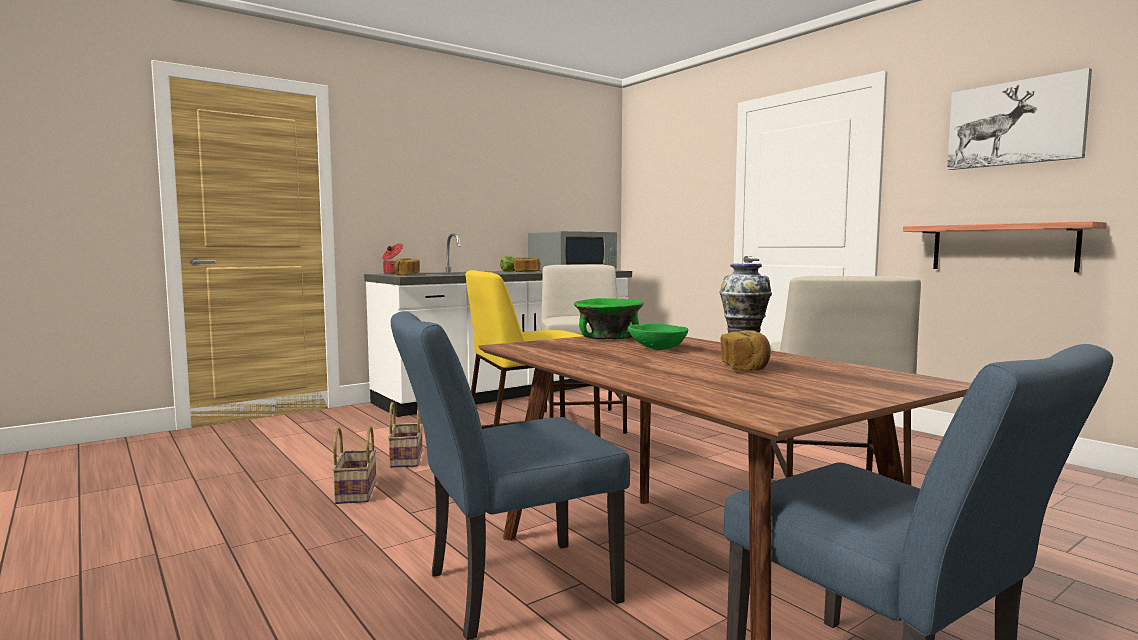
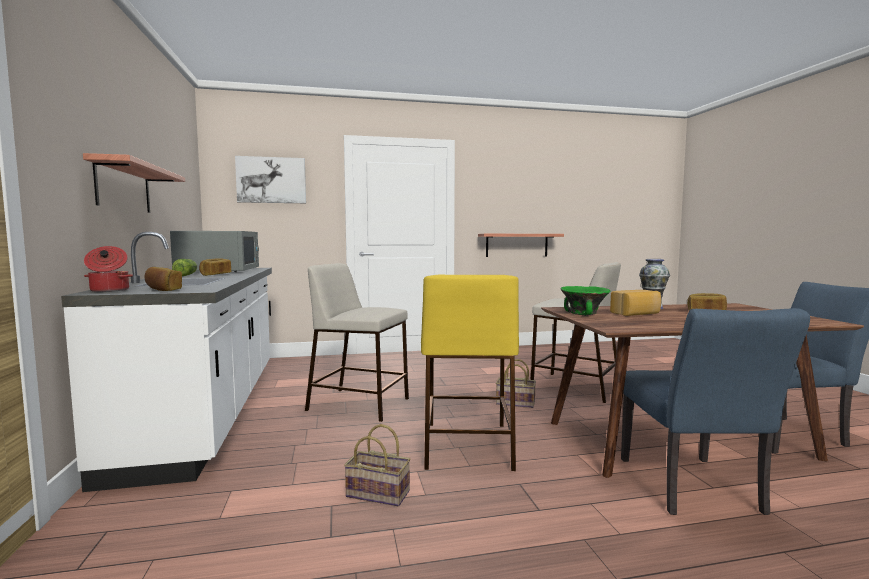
camera: 65 degrees left, 0 degrees up
(355, 492) = (462, 535): basket -> basket (514, 403)
(458, 200) = (124, 188): none -> shelf
(656, 349) = (636, 313): green bowl -> bread
(1015, 123) = (519, 183): picture -> picture (271, 180)

